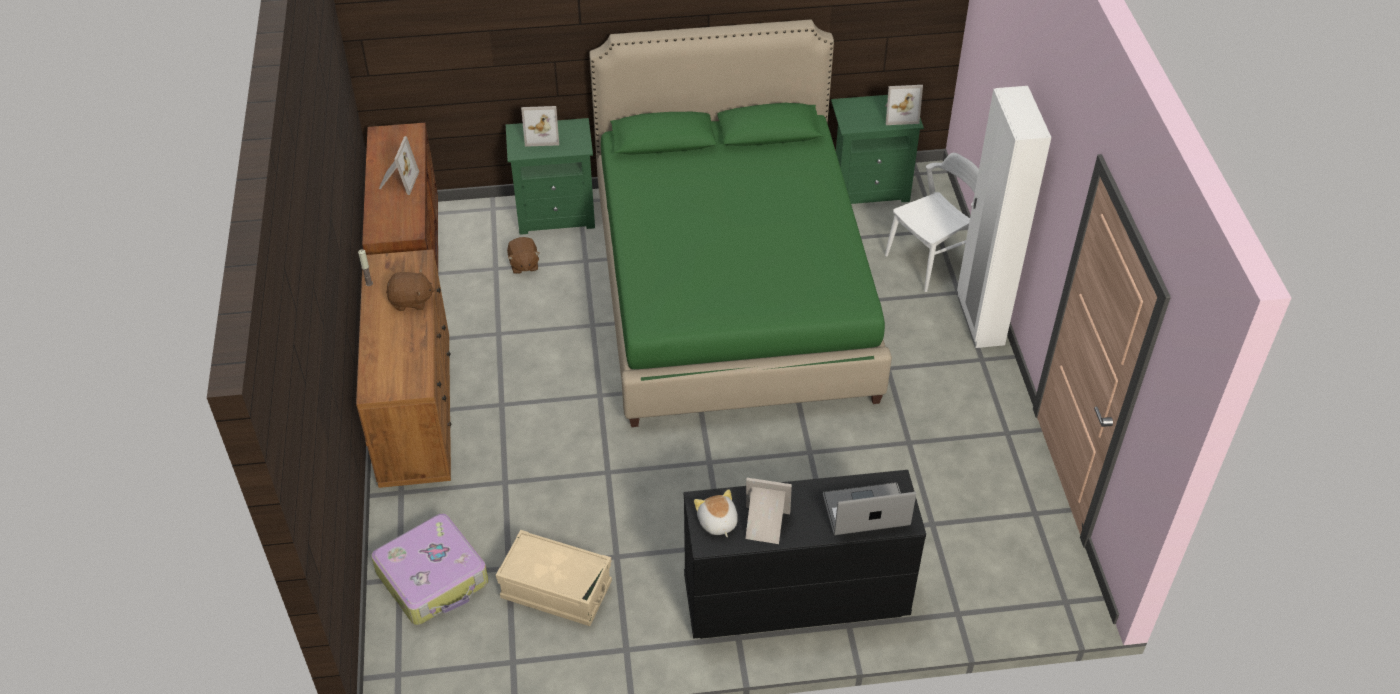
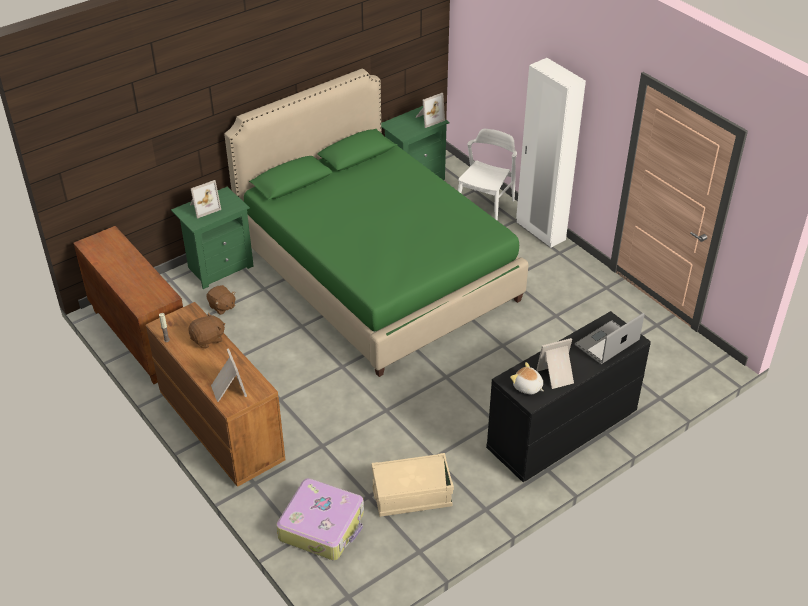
camera: 30 degrees left, 5 degrees down
(397, 181) = (128, 269): picture frame -> picture frame (227, 389)

